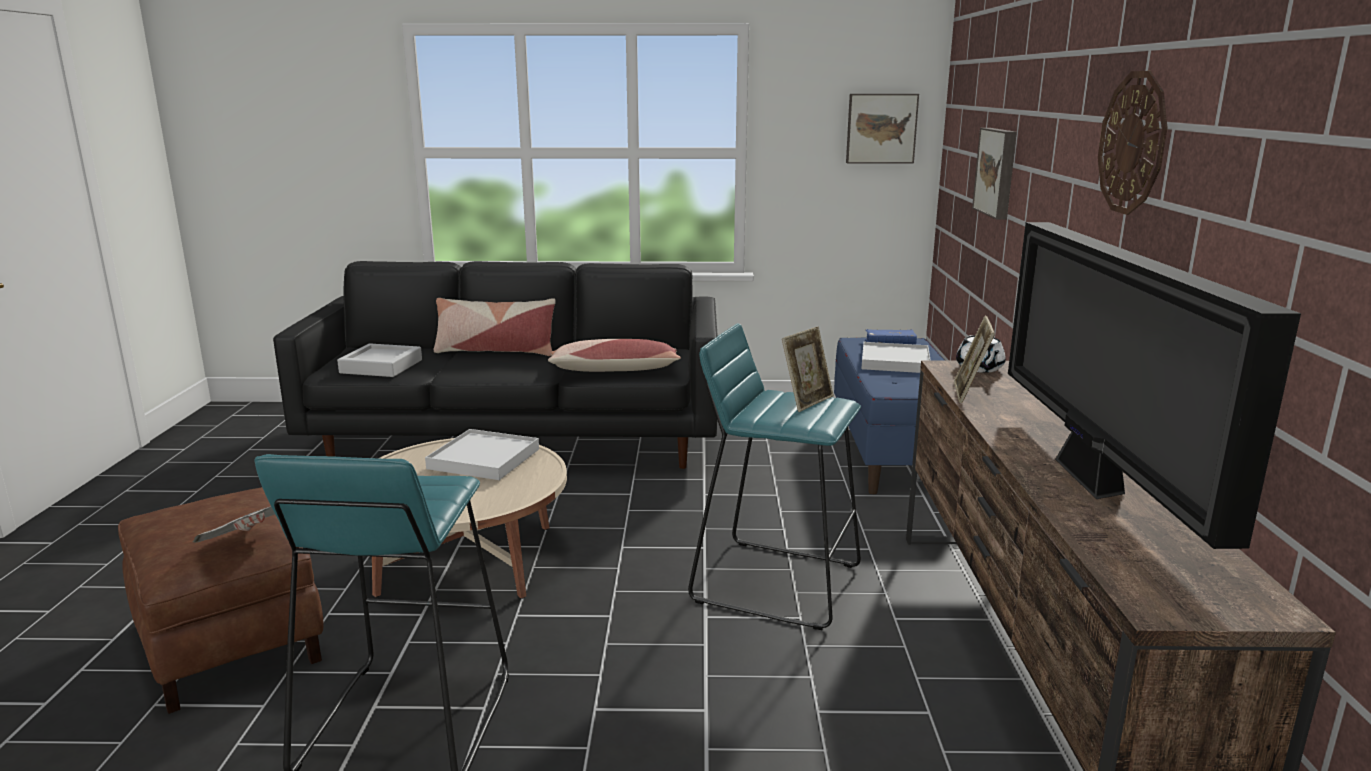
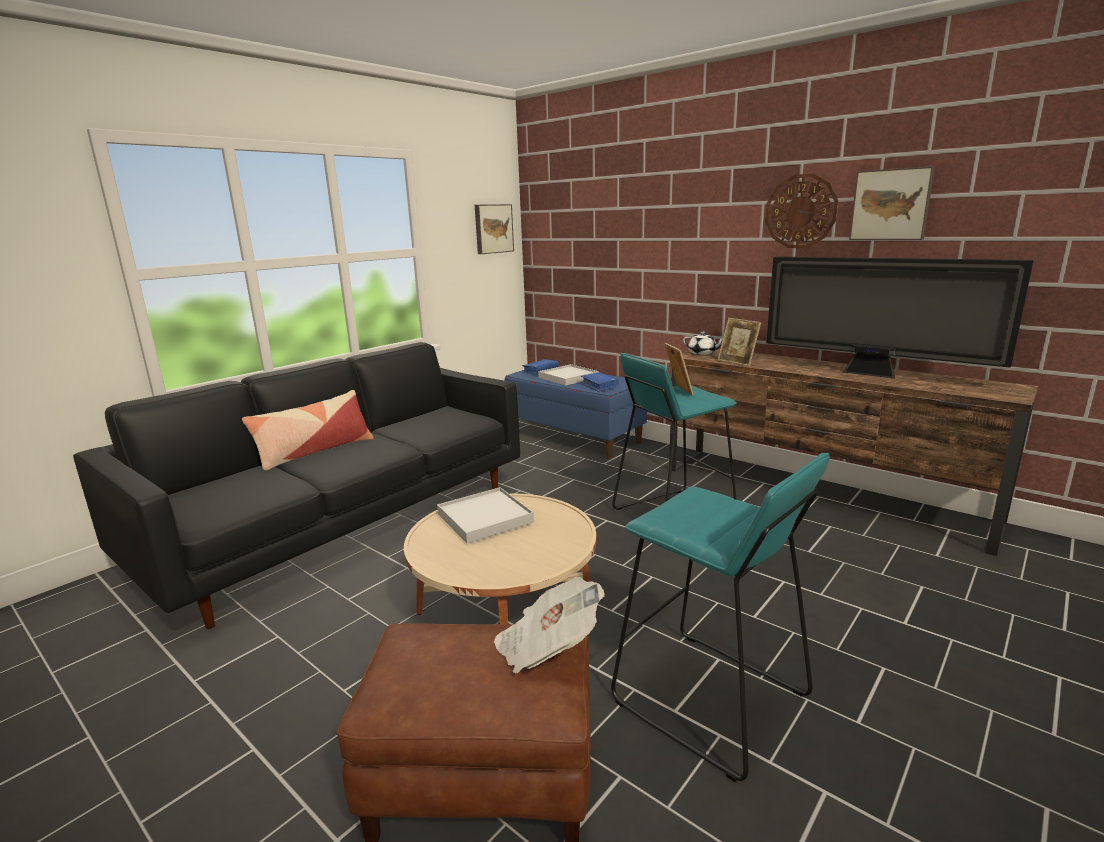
camera: 50 degrees left, 0 degrees up
(381, 366) = (246, 497): grey tray -> none
(614, 370) = (446, 431): pillow -> none
(894, 383) = (599, 386): none -> blue book
(998, 172) = (625, 245): picture -> picture (891, 204)

